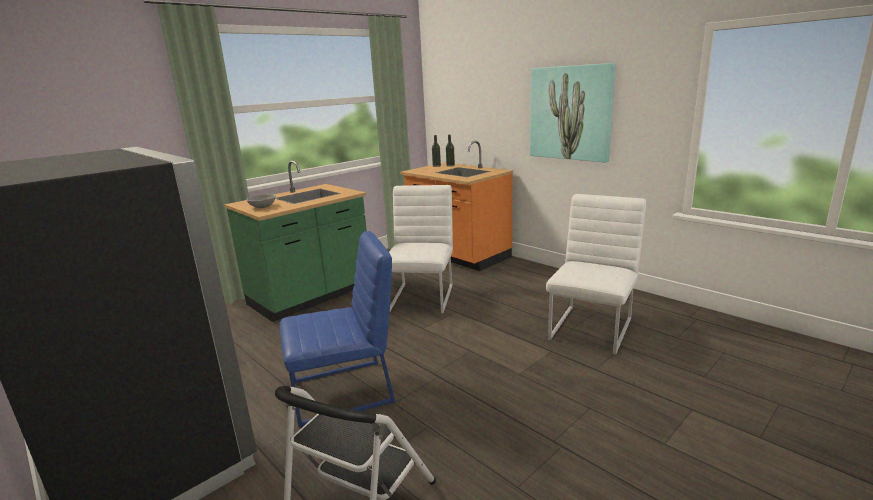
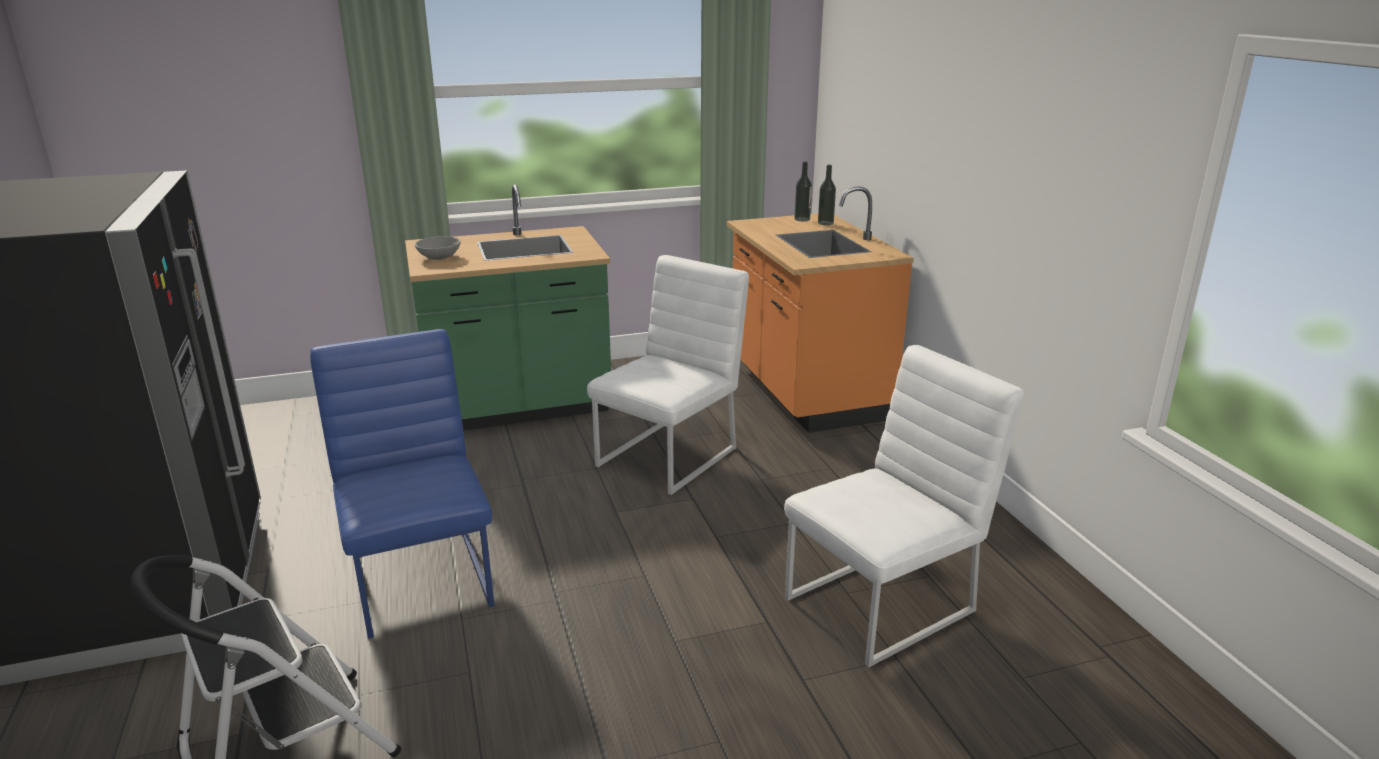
camera: 25 degrees right, 5 degrees up
(345, 391) = (421, 576): blue chair -> blue chair turned 120 degrees counterclockwise
(570, 113) = (1005, 171): picture -> none

